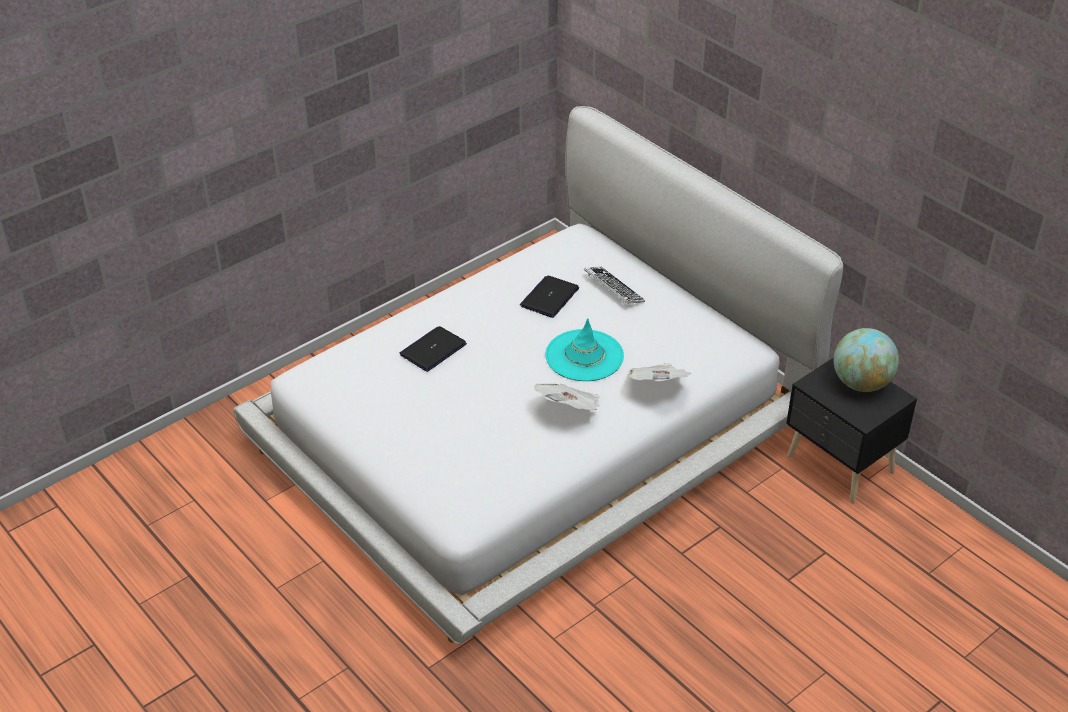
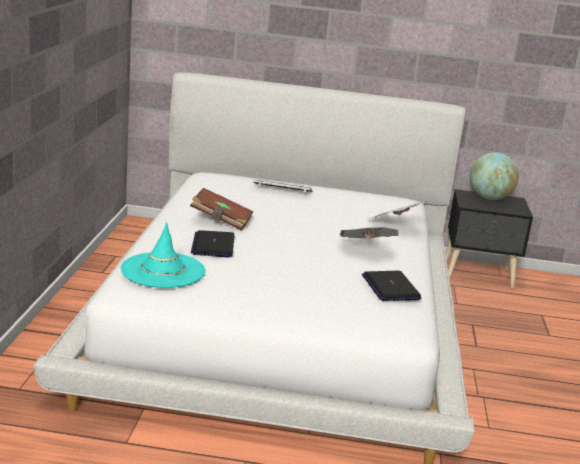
camera: 45 degrees left, 20 degrees down
(484, 317) = (221, 221): none -> brown book
(549, 297) = (248, 202): laptop -> laptop (390, 287)
(584, 356) = (324, 222): turquoise hat -> turquoise hat (163, 270)

